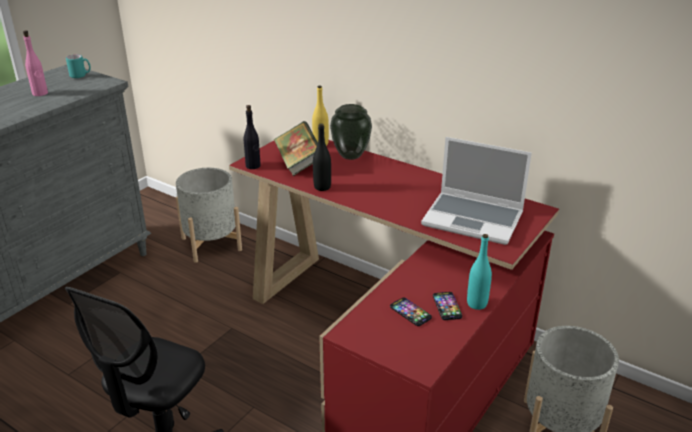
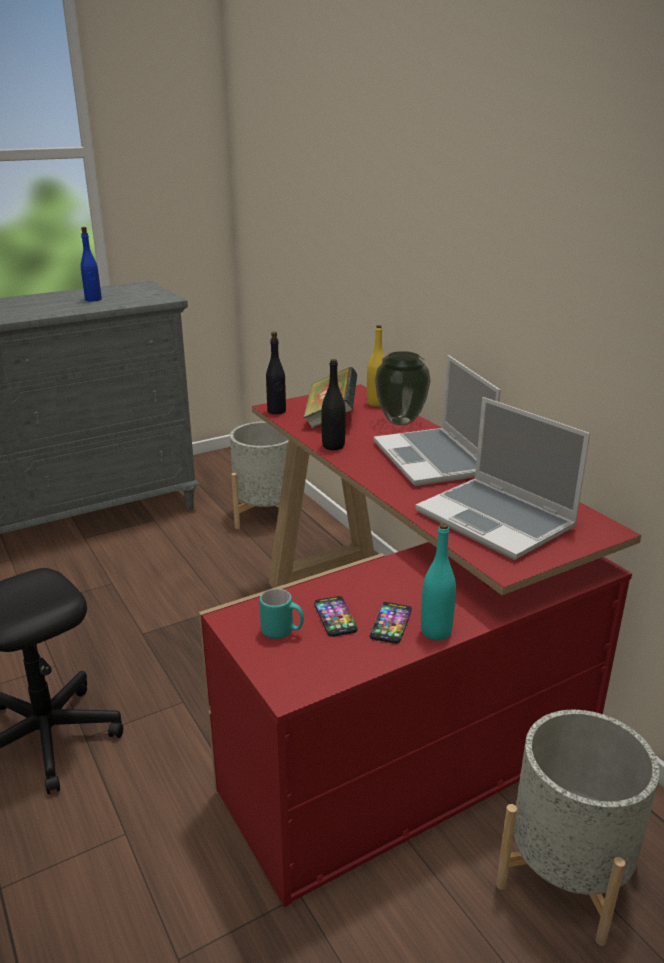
camera: 25 degrees right, 5 degrees down
(40, 93) = (93, 299): pink bottle -> blue bottle
(81, 76) = (149, 291): turquoise mug -> turquoise mug (282, 632)
(398, 183) = (433, 459): none -> laptop

